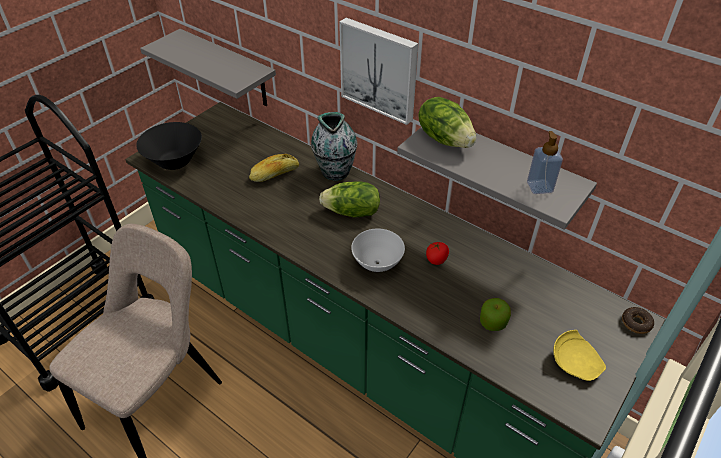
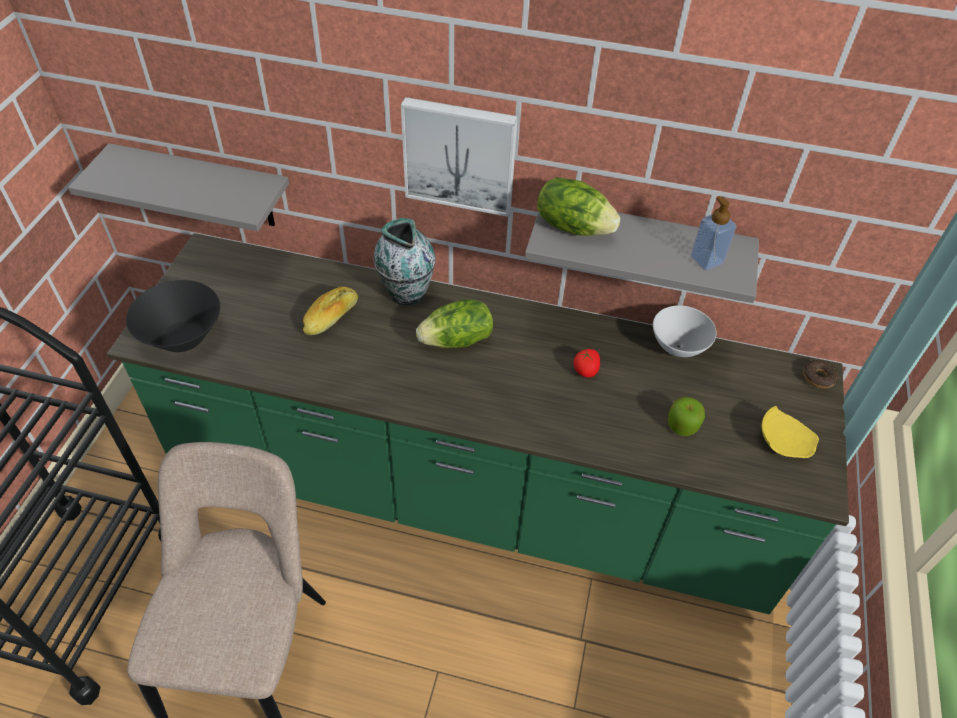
camera: 25 degrees left, 5 degrees up
(377, 264) = (522, 397): white bowl -> white bowl (677, 347)

